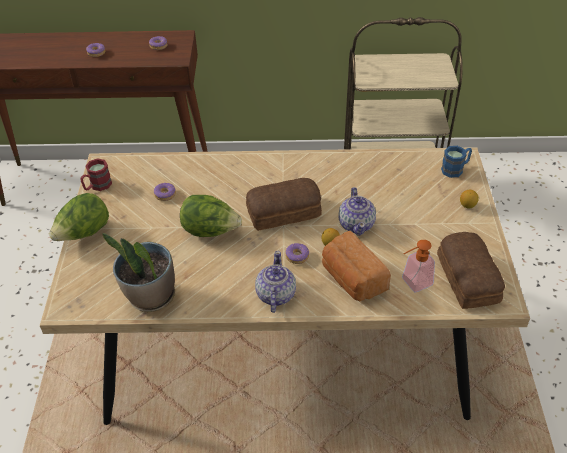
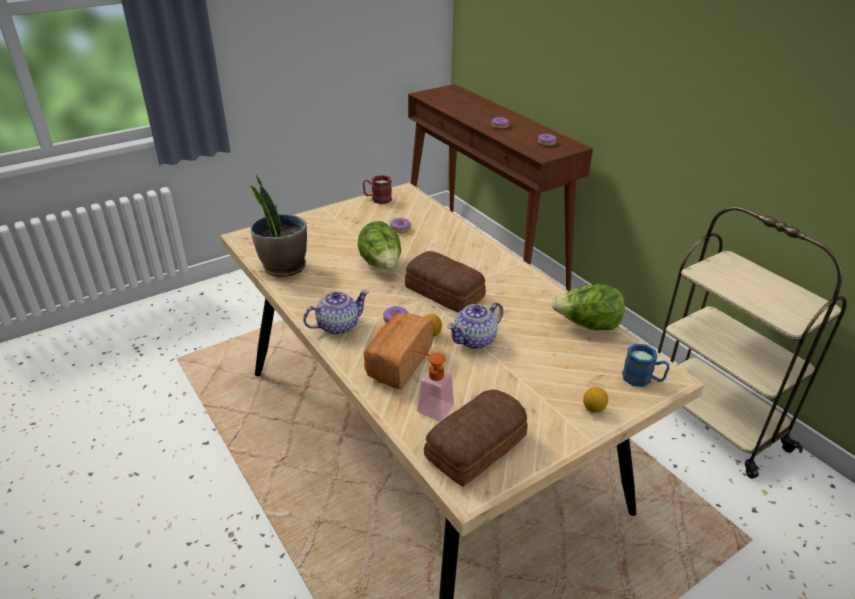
camera: 55 degrees right, 10 degrees down
(84, 234) = (322, 214): lettuce -> lettuce (587, 326)

